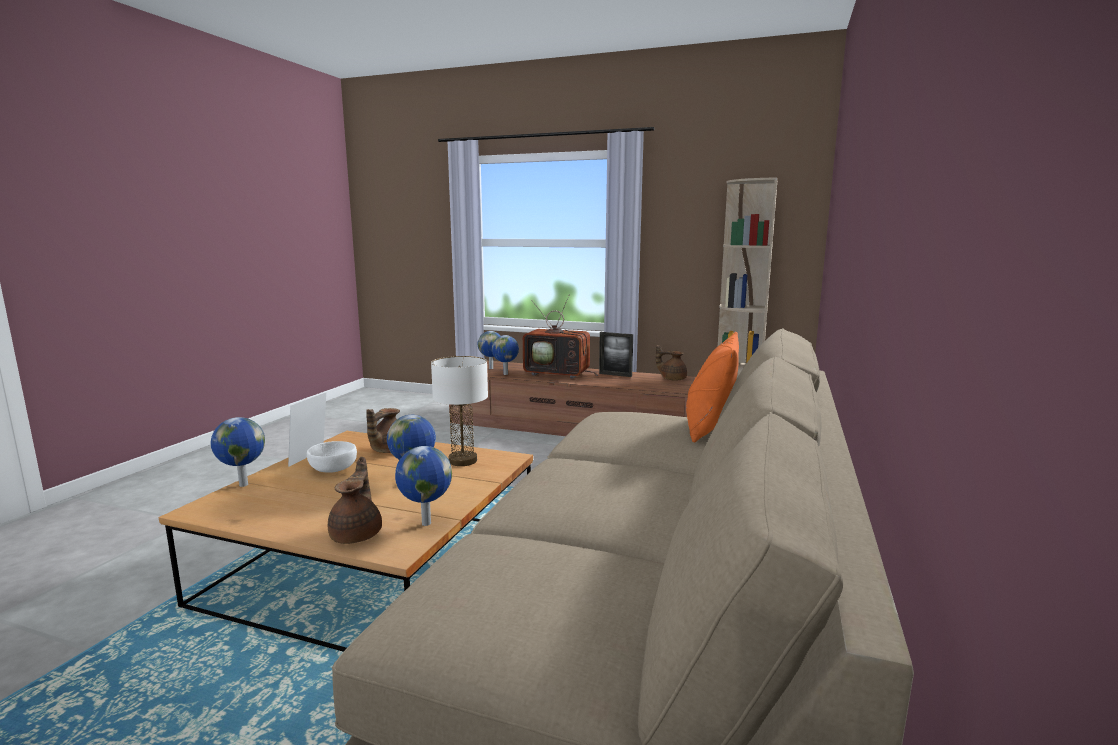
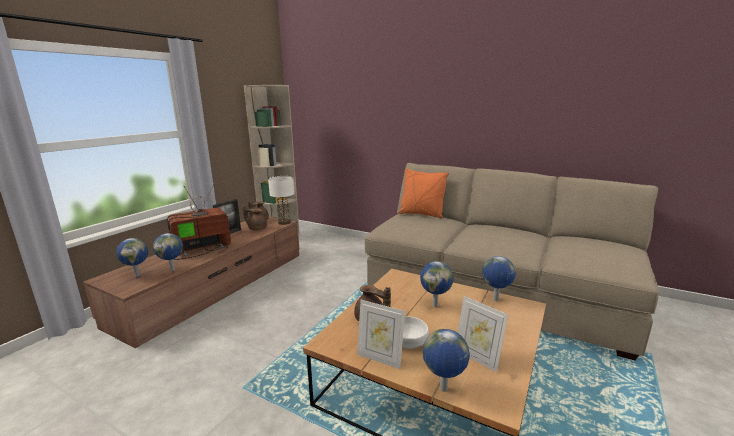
camera: 80 degrees left, 5 degrees up
(282, 503) = (477, 358): none -> picture frame
(357, 534) = (515, 320): brown teapot -> brown teapot (257, 228)
(463, 461) = (400, 289): table lamp -> table lamp (284, 222)
(559, 373) = (200, 249): television -> television turned 150 degrees counterclockwise

